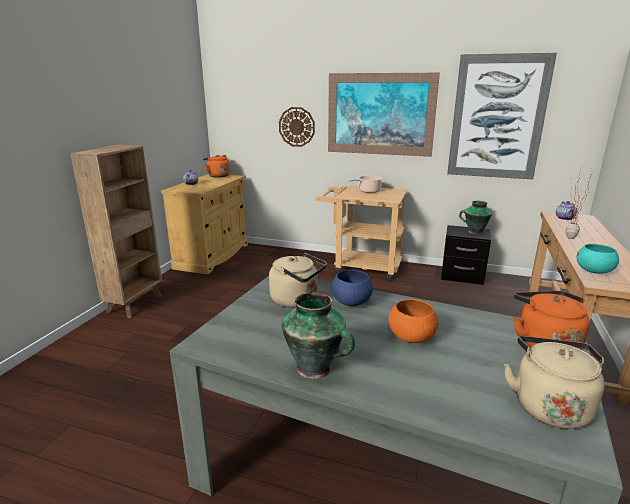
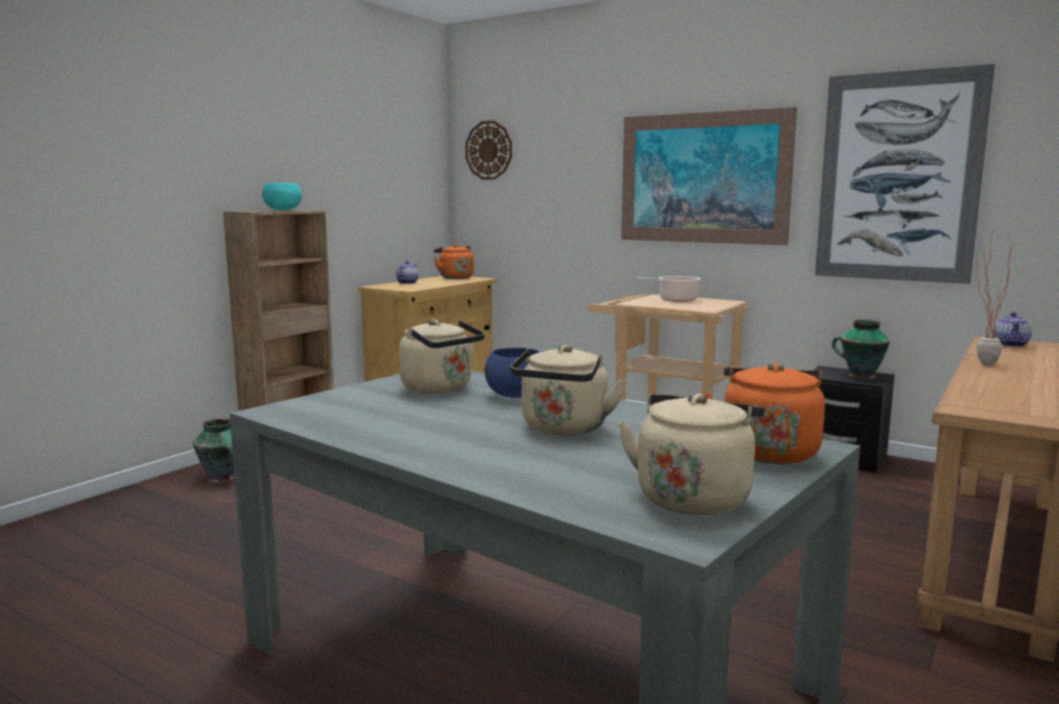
camera: 15 degrees right, 10 degrees down
(296, 127) = (575, 201): wall clock -> wall clock (489, 150)
(315, 369) = (395, 440): vase -> vase (222, 478)
(411, 337) = (563, 429): orange bowl -> beige kettle
(594, 271) = (977, 398): turquoise bowl -> turquoise bowl (282, 210)

